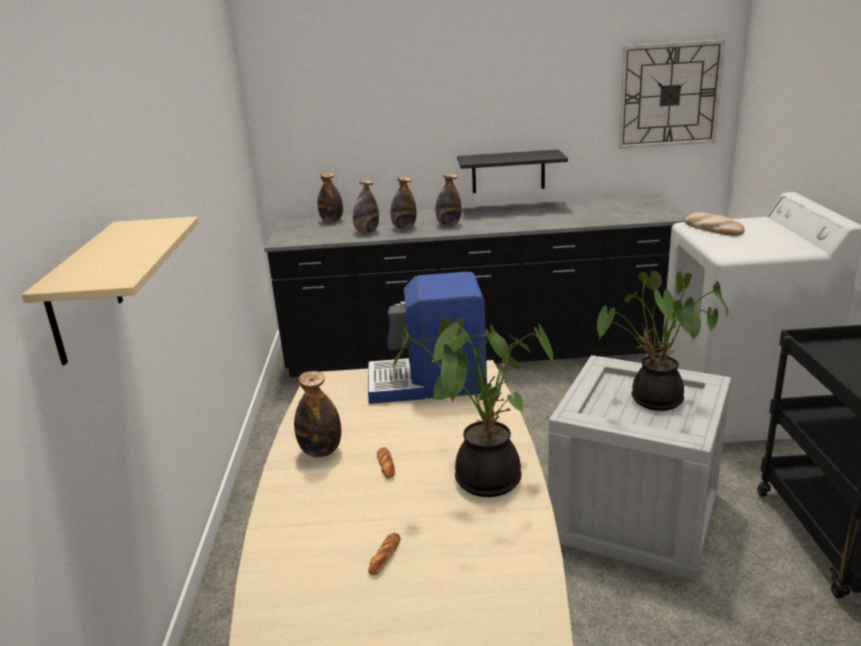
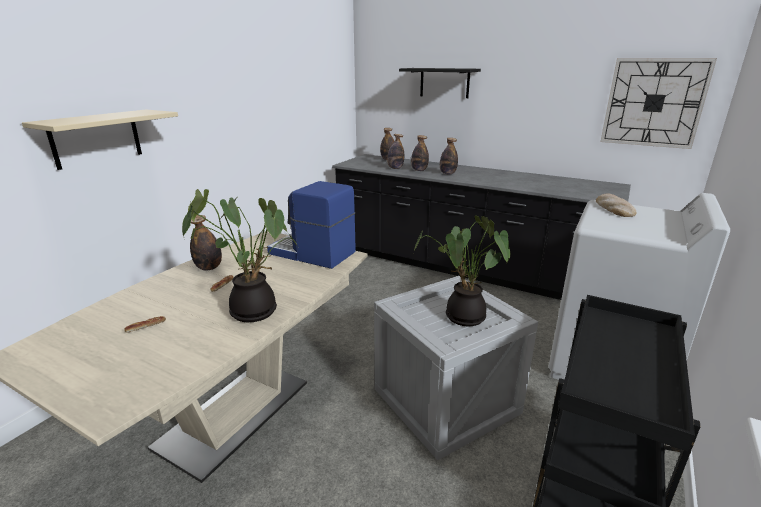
camera: 30 degrees right, 0 degrees up
(508, 171) = (511, 146): black shelf -> black shelf (444, 82)

